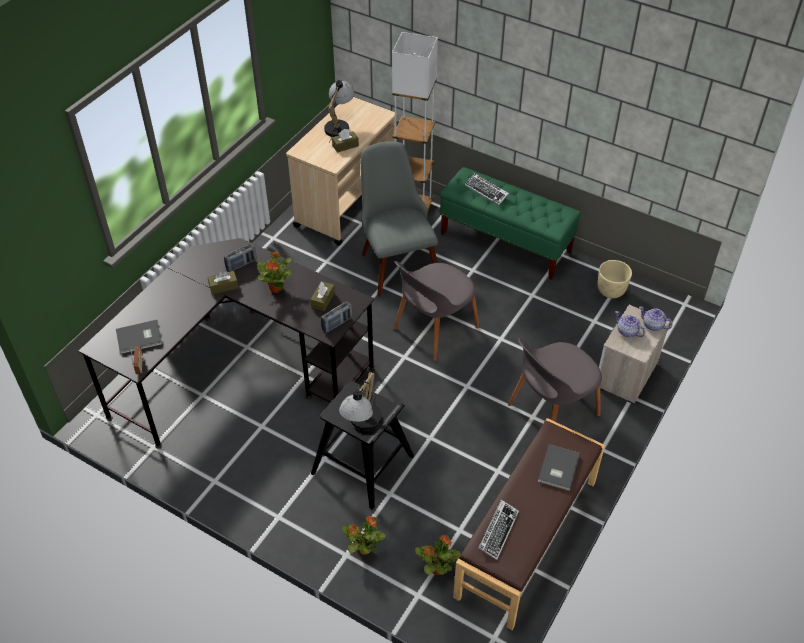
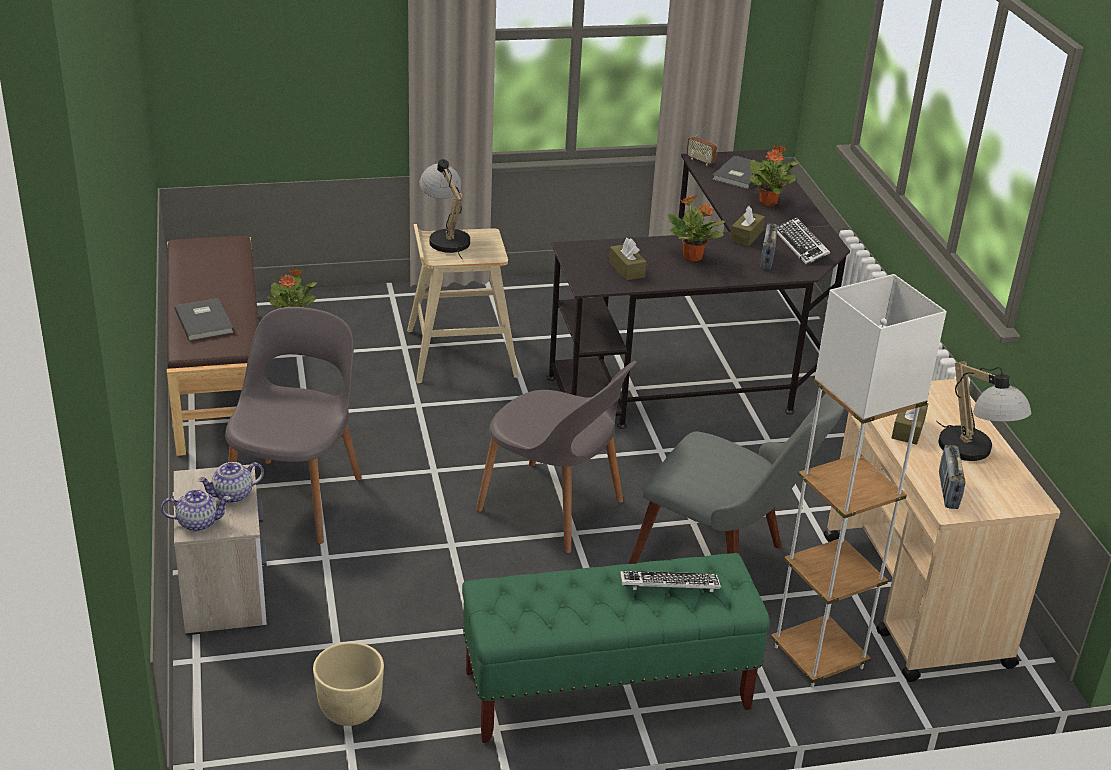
camera: 135 degrees right, 15 degrees down
(337, 323) = (577, 258): radio -> radio (948, 491)
(363, 465) = (460, 353): black stool -> beige stool
(363, 549) = (380, 304): potted plant -> potted plant (768, 202)
(434, 329) = (553, 508): grey chair -> grey chair turned 120 degrees clockwise
(498, 531) = (226, 258): keyboard -> keyboard (801, 246)
(627, 331) = (232, 495): teapot -> teapot turned 150 degrees clockwise

